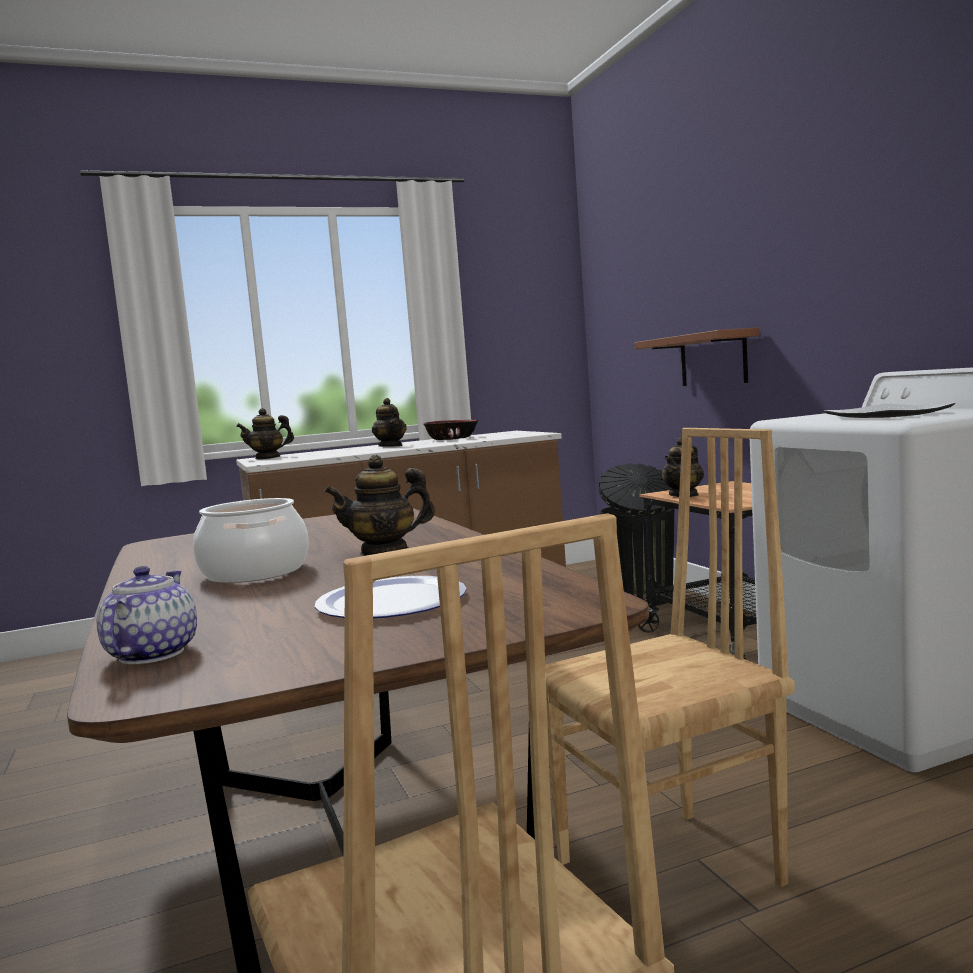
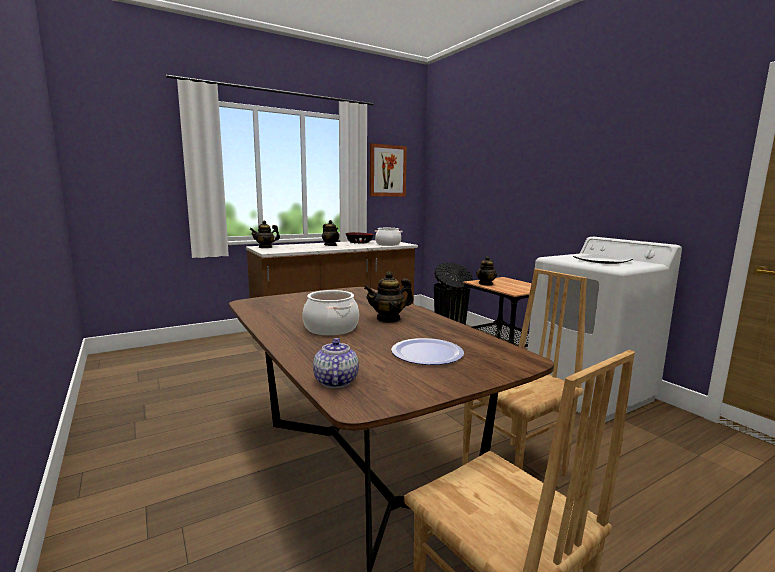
camera: 10 degrees left, 5 degrees up
(502, 436) = (388, 244): none -> cooking pot
(506, 301) = (387, 171): none -> picture
(713, 359) = (498, 215): brown shelf -> none

